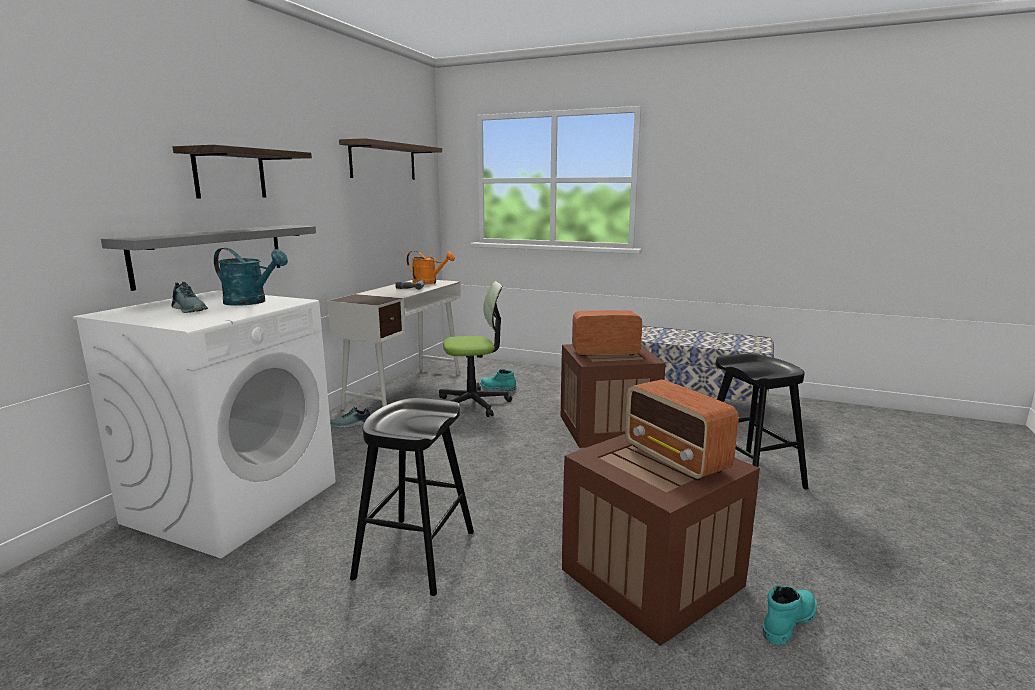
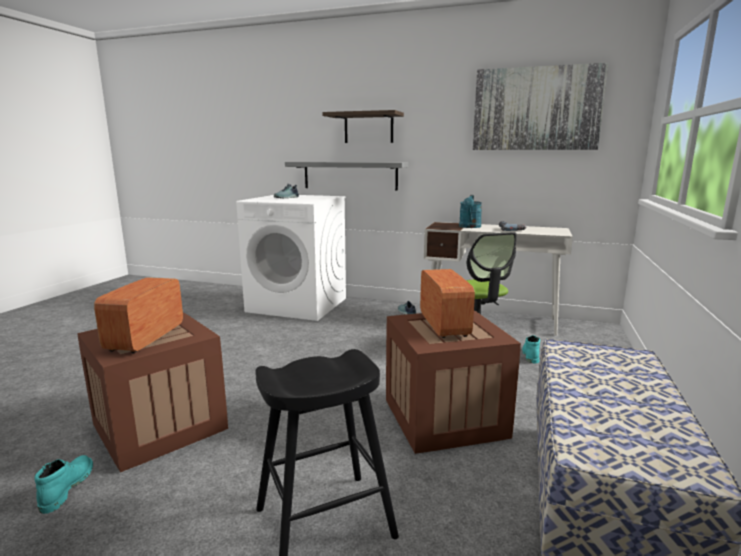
camera: 85 degrees right, 0 degrees up
(251, 302) = (305, 200): turquoise watering can -> turquoise watering can (469, 227)
(383, 161) = (536, 109): shelf -> picture
(415, 554) = (229, 349): black stool -> none
(429, 283) = (545, 231): orange watering can -> none
(676, 459) = (145, 338): radio -> radio turned 45 degrees counterclockwise
(787, 621) = (66, 488): turquoise boot -> turquoise boot turned 135 degrees counterclockwise

